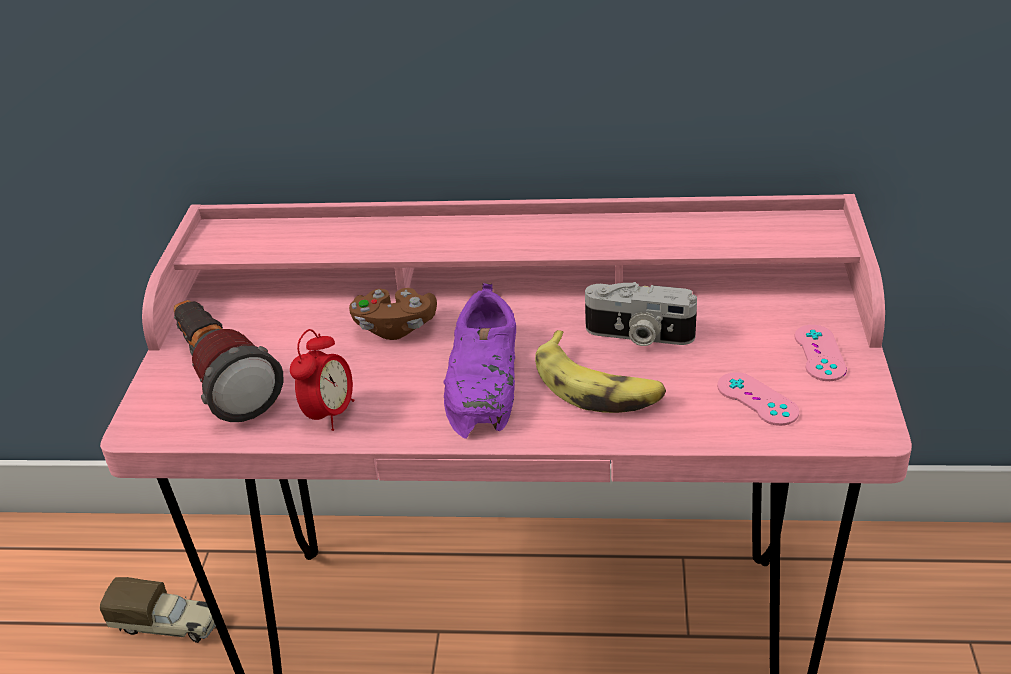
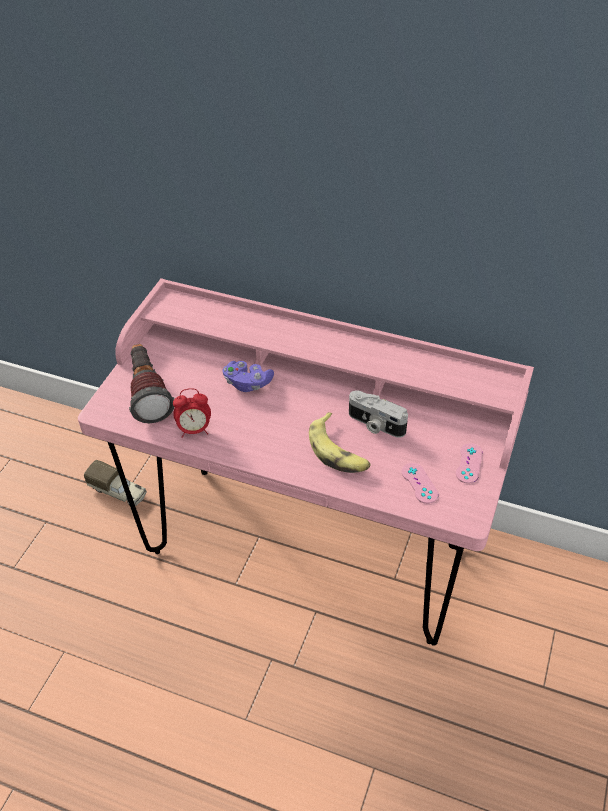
camera: 15 degrees right, 10 degrees up
(330, 414) = (194, 430): alarm clock -> alarm clock turned 45 degrees clockwise
(395, 327) = (247, 383): brown game controller -> purple game controller
(485, 379) = (281, 430): purple shoe -> none

